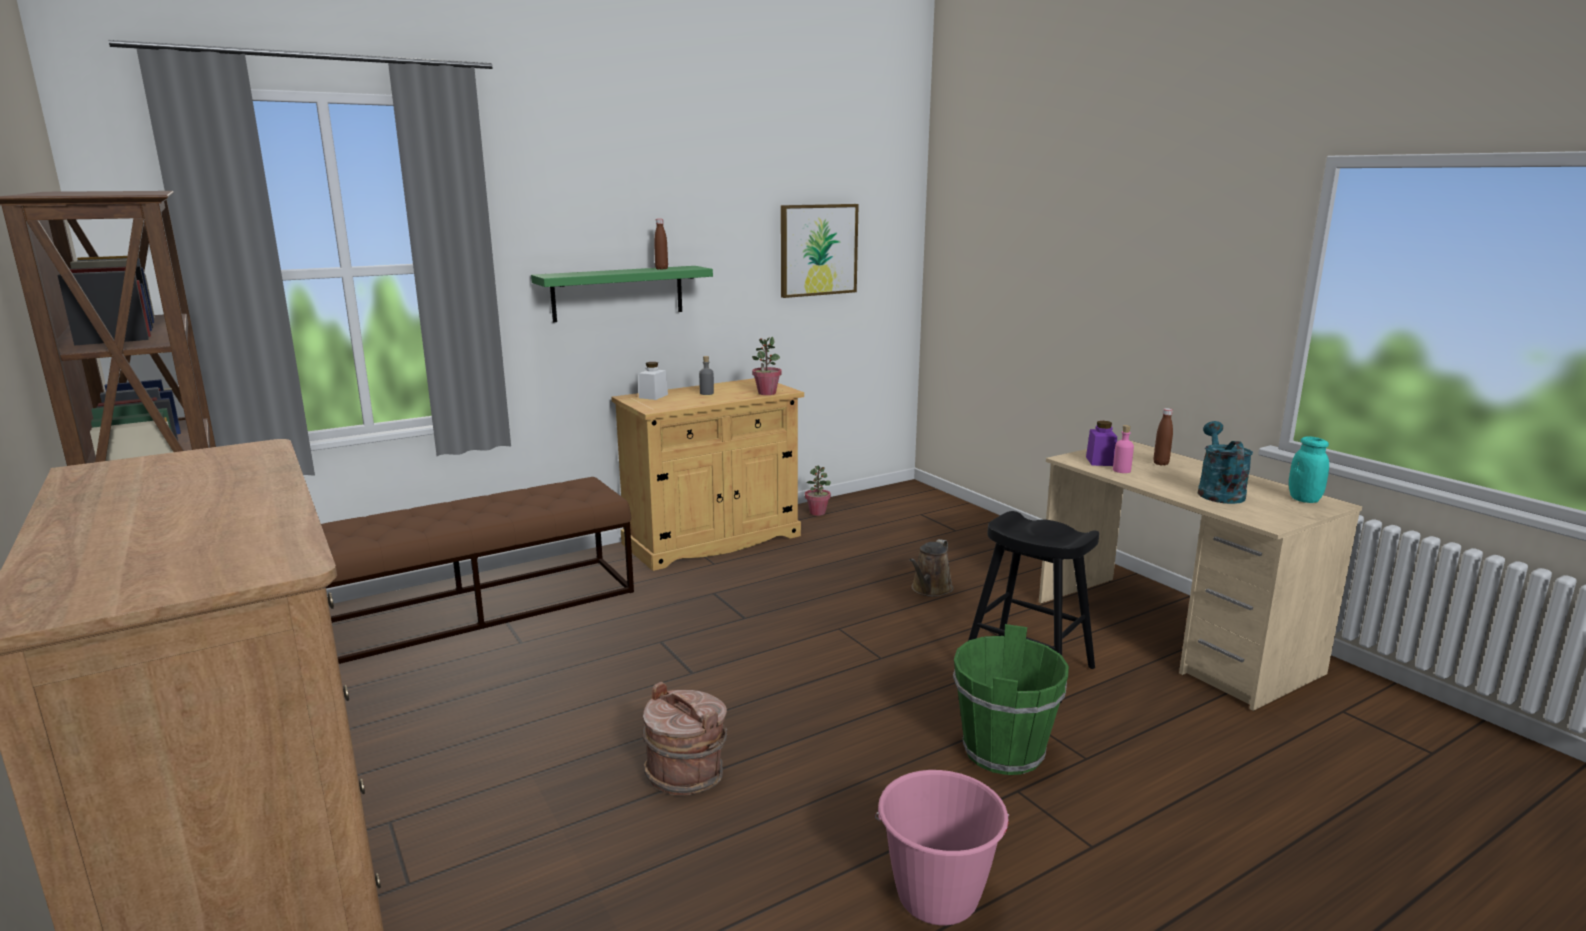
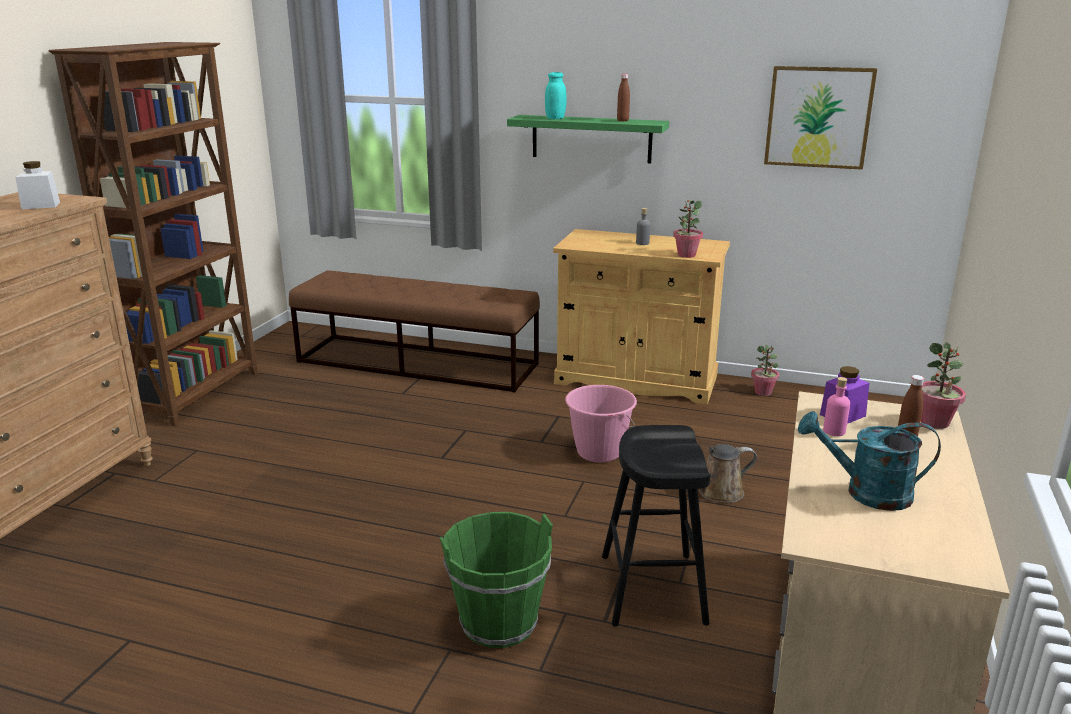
camera: 50 degrees right, 5 degrees up
(653, 396) = (600, 235): white jar -> white jar (41, 205)
(686, 774) = (325, 508): brown bucket -> none
(937, 897) = (283, 658): pink bucket -> pink bucket (598, 452)
(1138, 448) = (935, 422): none -> potted plant
(1218, 492) = (866, 493): turquoise watering can -> turquoise watering can turned 135 degrees counterclockwise
(1304, 499) = (950, 548): turquoise jar -> turquoise jar (555, 118)

